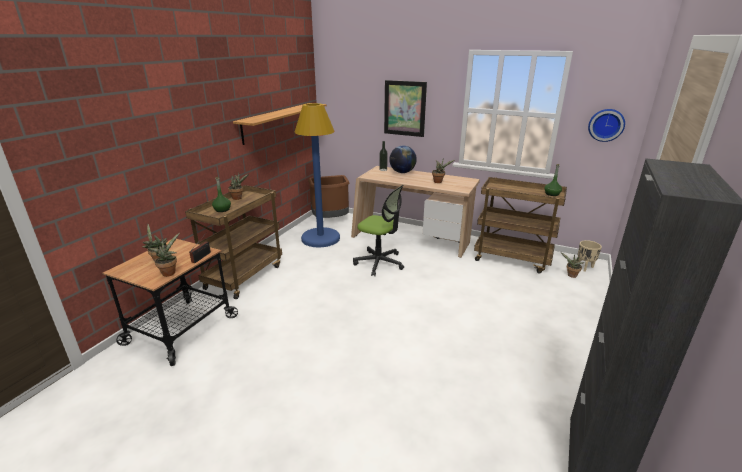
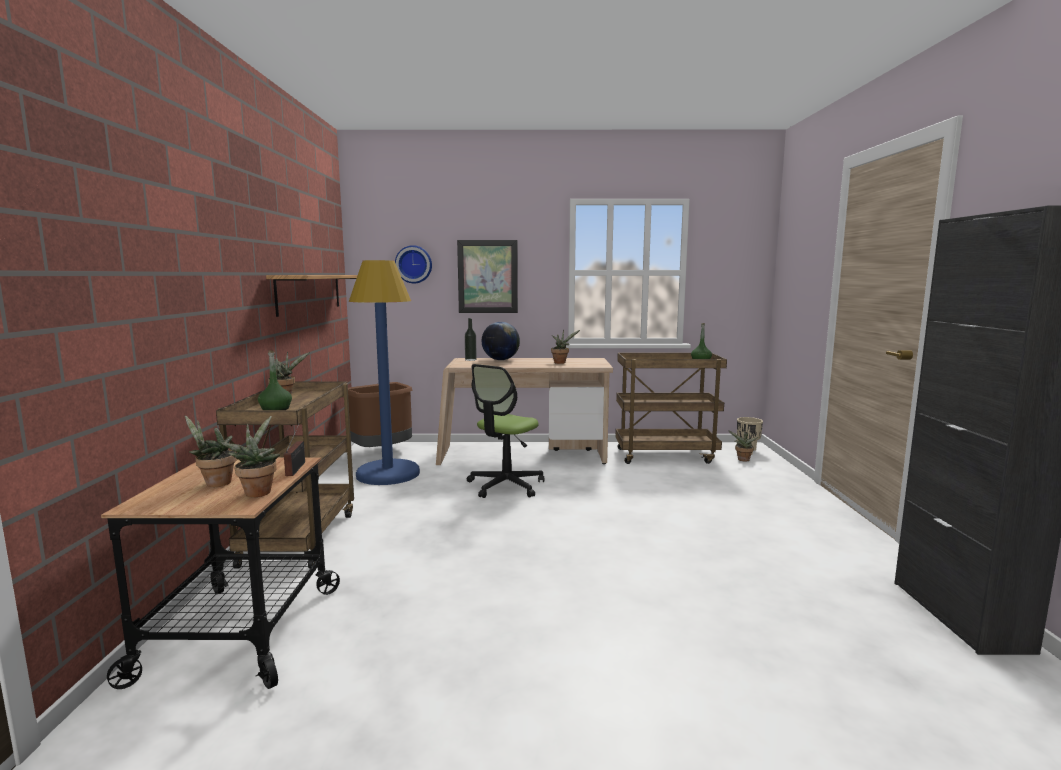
camera: 25 degrees left, 15 degrees down
(379, 263) = (505, 486): office chair -> office chair turned 120 degrees clockwise
(606, 125) = (735, 279): wall clock -> wall clock (414, 264)

